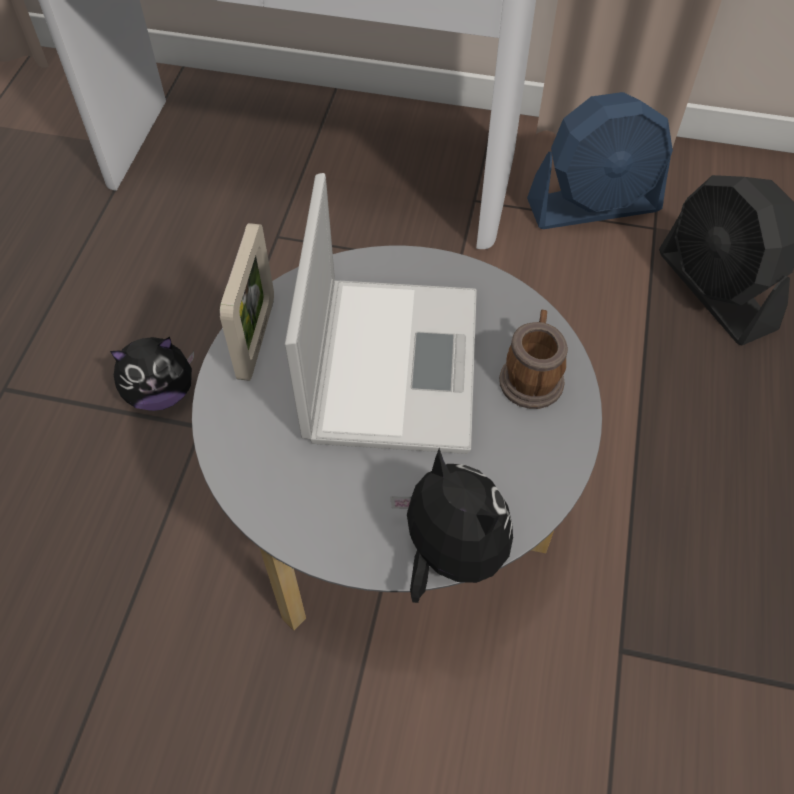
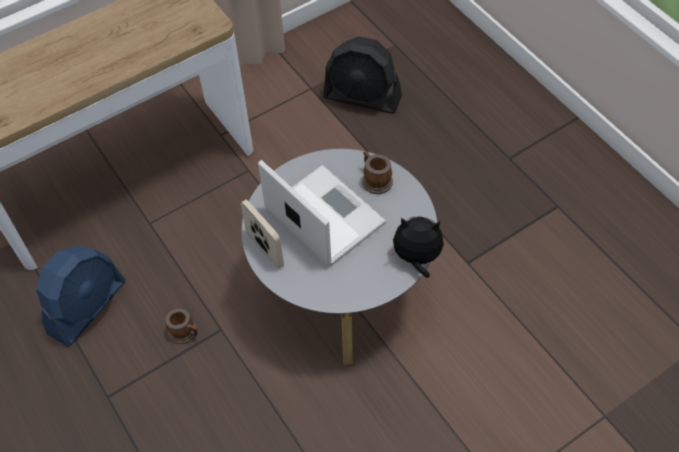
camera: 45 degrees left, 0 degrees up
(161, 393) = (185, 332): plush toy -> mug
(594, 206) = (275, 97): blue fan -> blue fan (87, 307)

